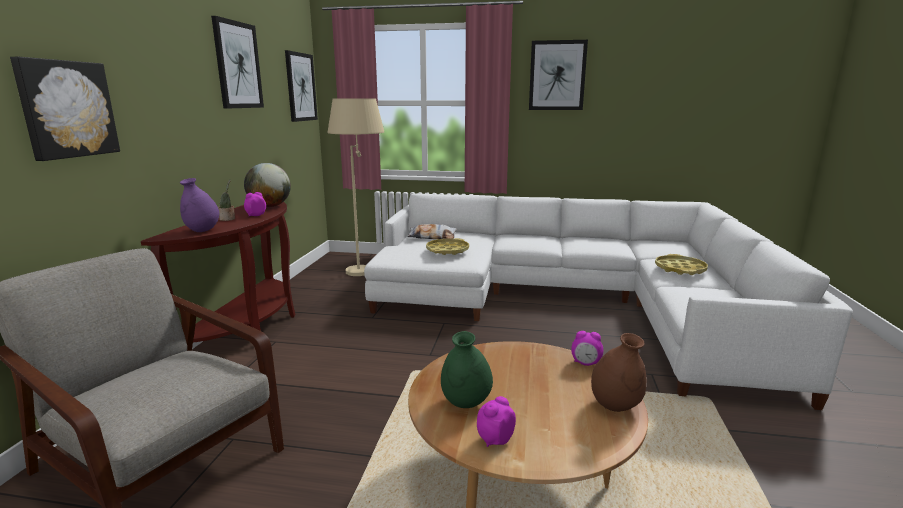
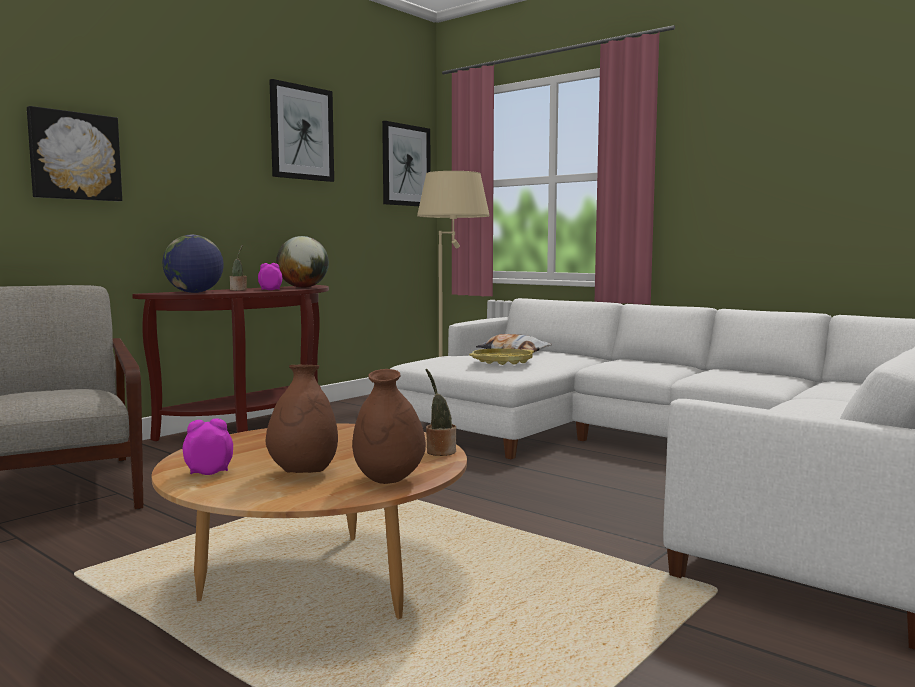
camera: 30 degrees right, 10 degrees down
(202, 231) = (194, 292): purple vase -> globe
(465, 403) = (241, 450): green vase -> none
(554, 416) = (303, 473): none -> brown vase
(557, 75) = (731, 126): picture -> none
(585, 363) = (439, 451): alarm clock -> potted plant
(680, 269) = (819, 407): yellow tray -> none

